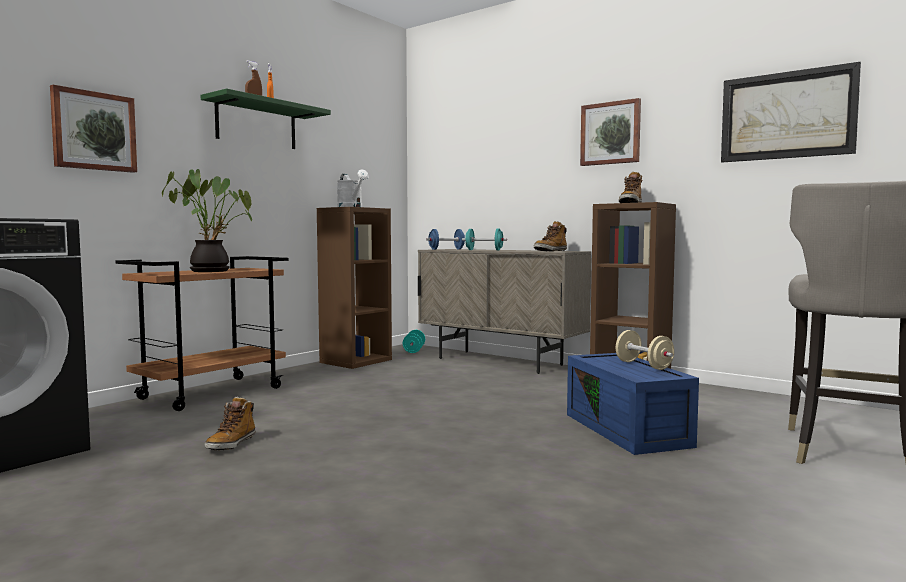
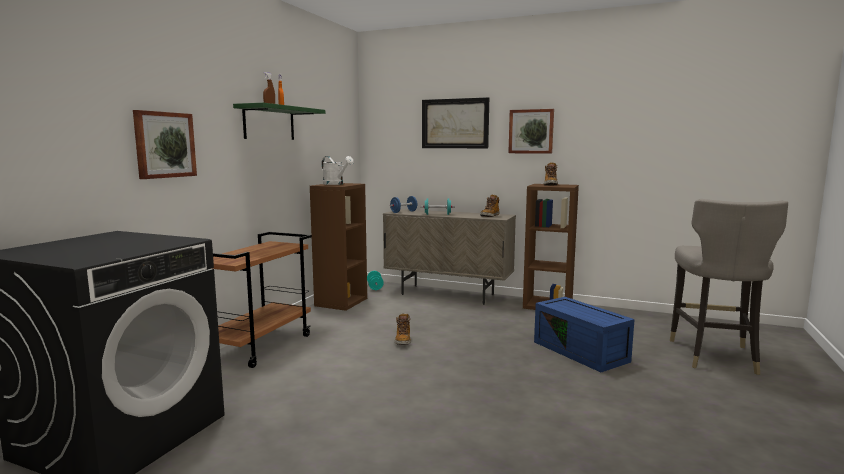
camera: 15 degrees left, 5 degrees up
(212, 271) = (259, 251): potted plant -> none
(231, 444) = (329, 395): boot -> boot (403, 340)
(643, 365) = (592, 309): beige dumbbell -> none
(787, 115) = (655, 130): picture -> picture (455, 123)

